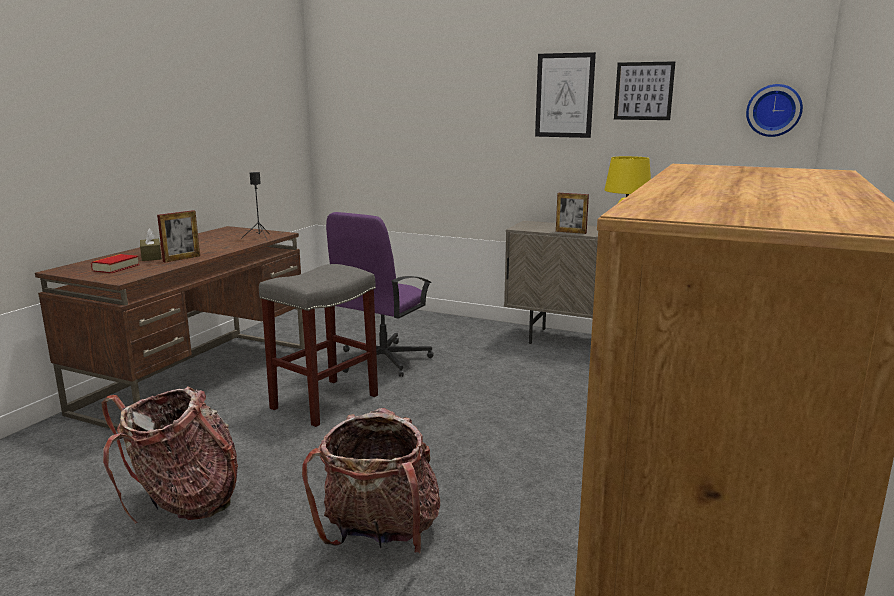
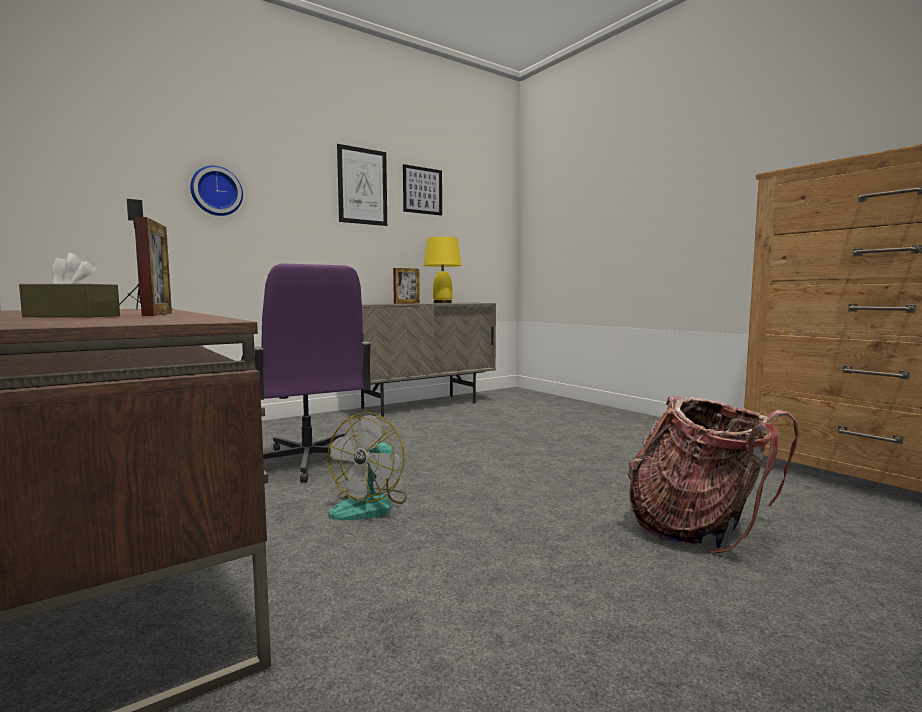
camera: 60 degrees left, 10 degrees down
(116, 268) = (91, 320): book -> none
(184, 502) = (566, 644): backpack -> none
(324, 402) = (371, 505): grey stool -> fan
(773, 110) = (497, 214): wall clock -> wall clock (216, 191)

